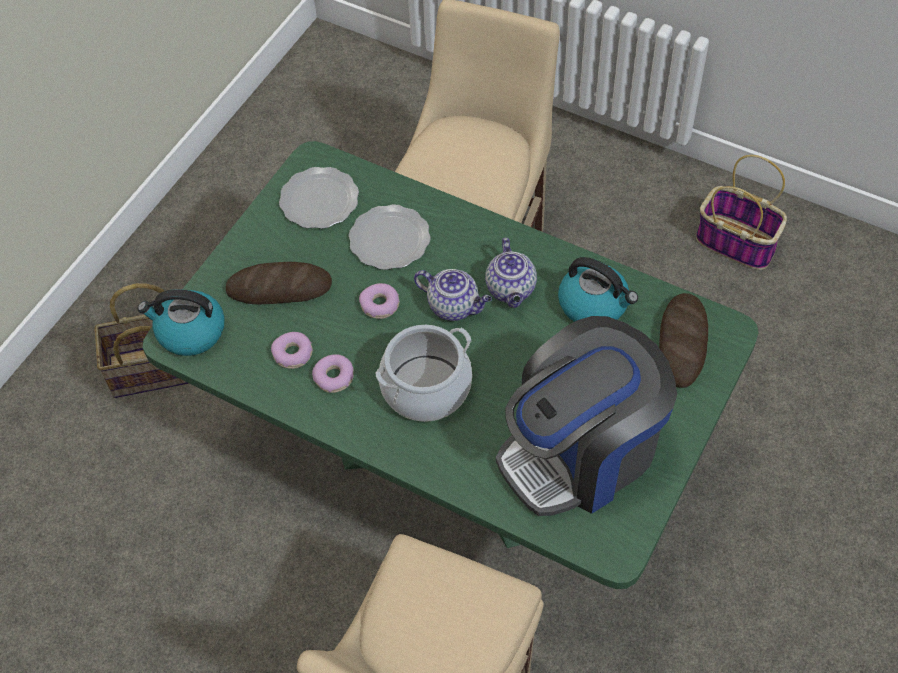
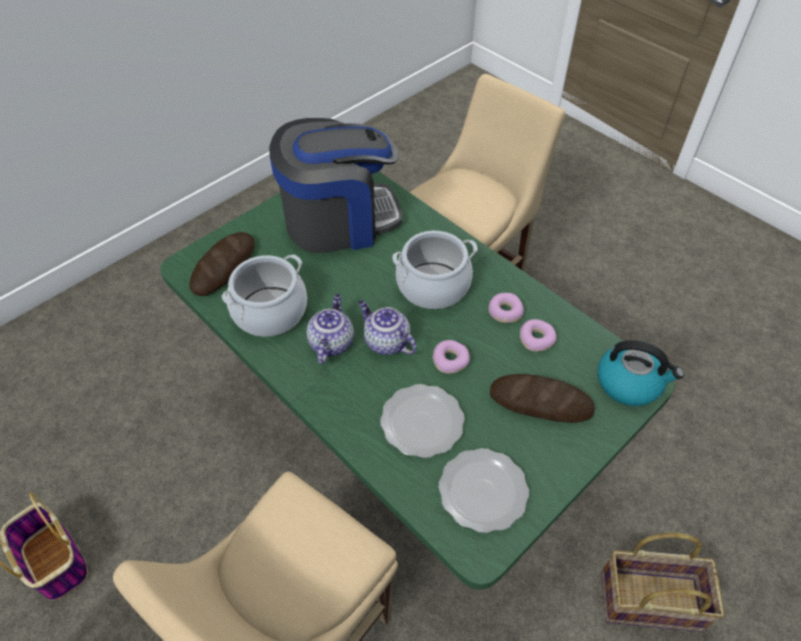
camera: 165 degrees left, 5 degrees down
(594, 304) = (270, 312): kettle -> cooking pot

